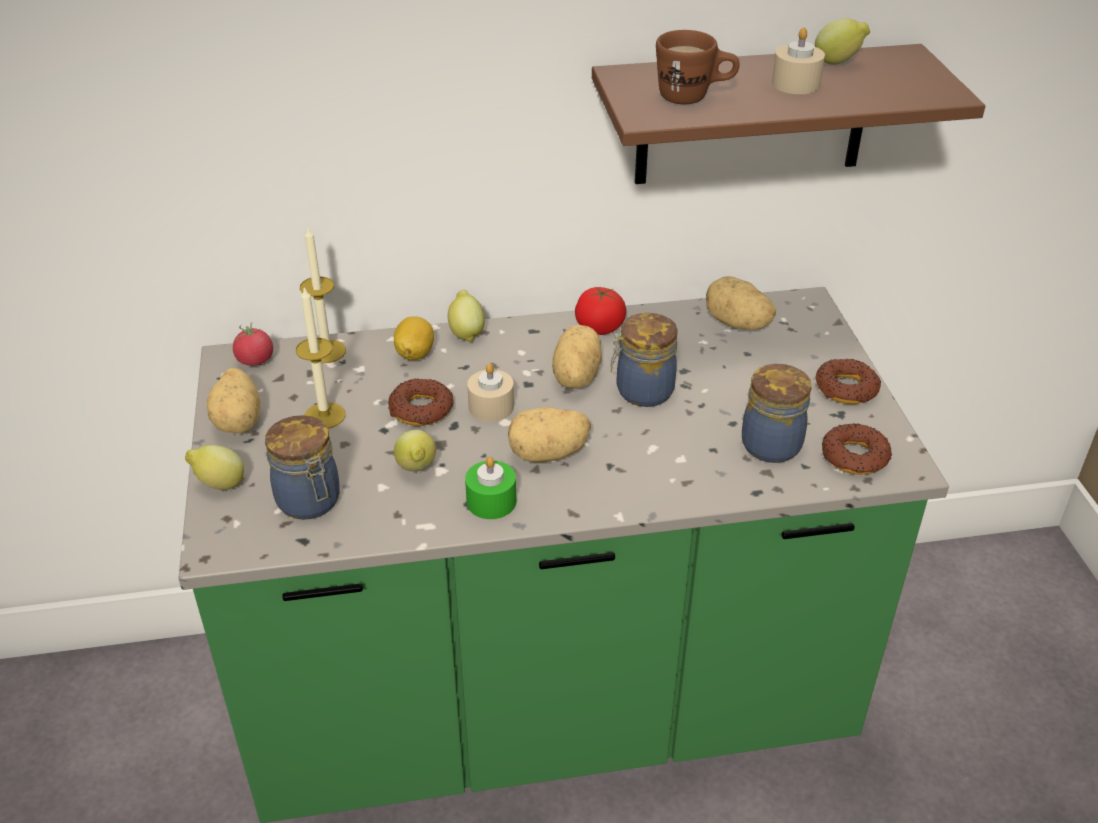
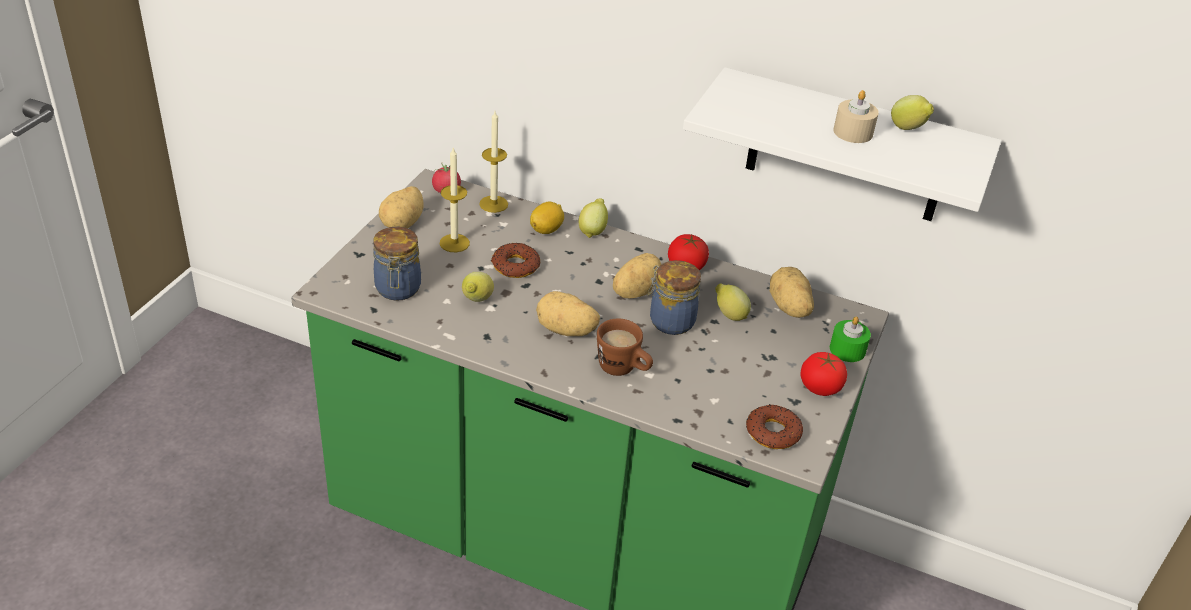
camera: 30 degrees right, 0 degrees up
(219, 484) = (358, 255): lemon -> lemon (729, 315)
(491, 407) = (560, 284): beige candle -> none
(491, 501) = (501, 341): green candle -> green candle (847, 349)
(694, 97) = (764, 114): brown mug -> brown mug (623, 370)
(752, 115) = (847, 148): brown shelf -> white shelf
(771, 443) = (722, 395): jar -> none
(846, 388) = (820, 387): donut -> tomato

